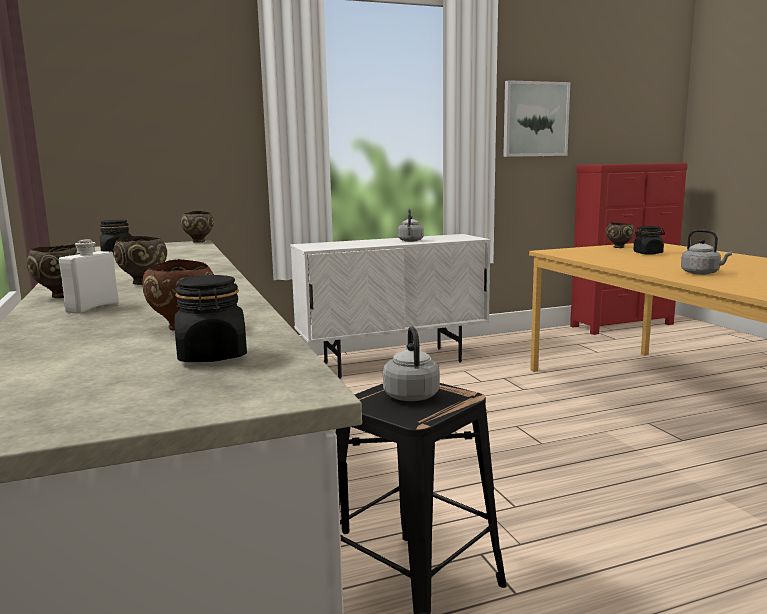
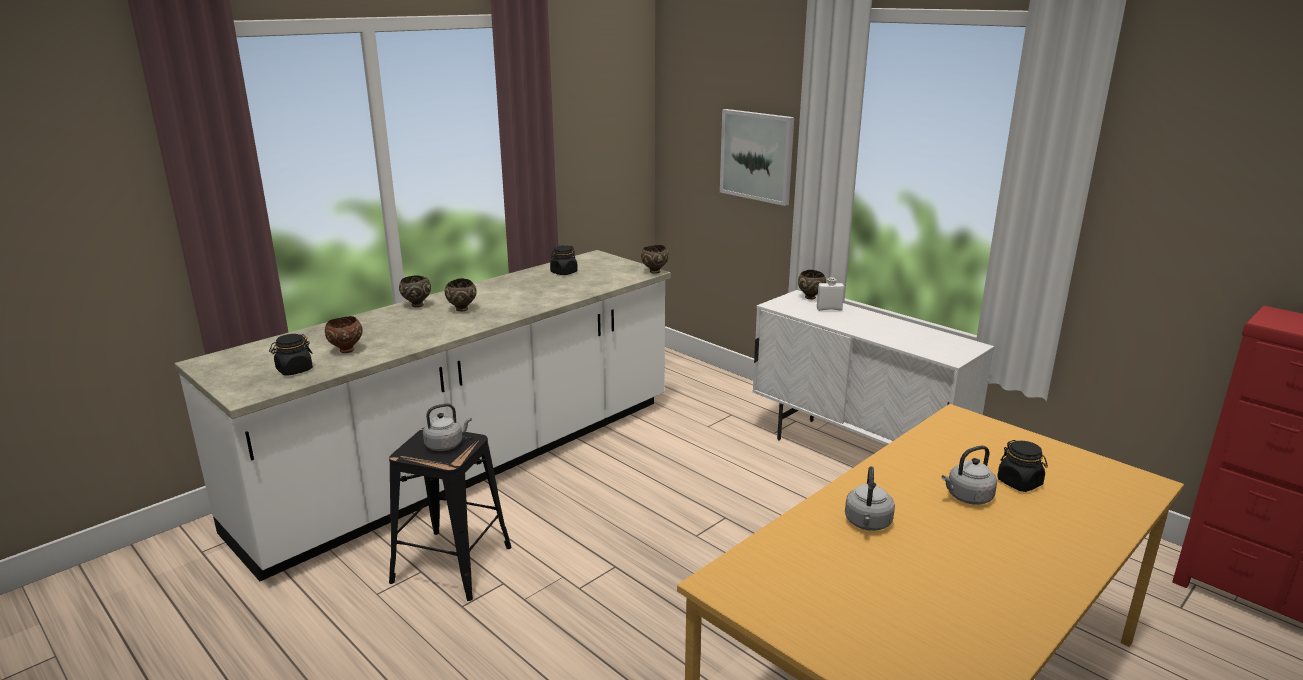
camera: 65 degrees right, 10 degrees up
(93, 308) = (388, 320): white bottle -> white bottle (829, 309)
(410, 241) = (882, 332): grey kettle -> grey kettle (967, 497)
(535, 119) = (1191, 211): picture -> picture (757, 156)
(619, 247) = (1062, 459): brown bowl -> brown bowl (810, 298)

